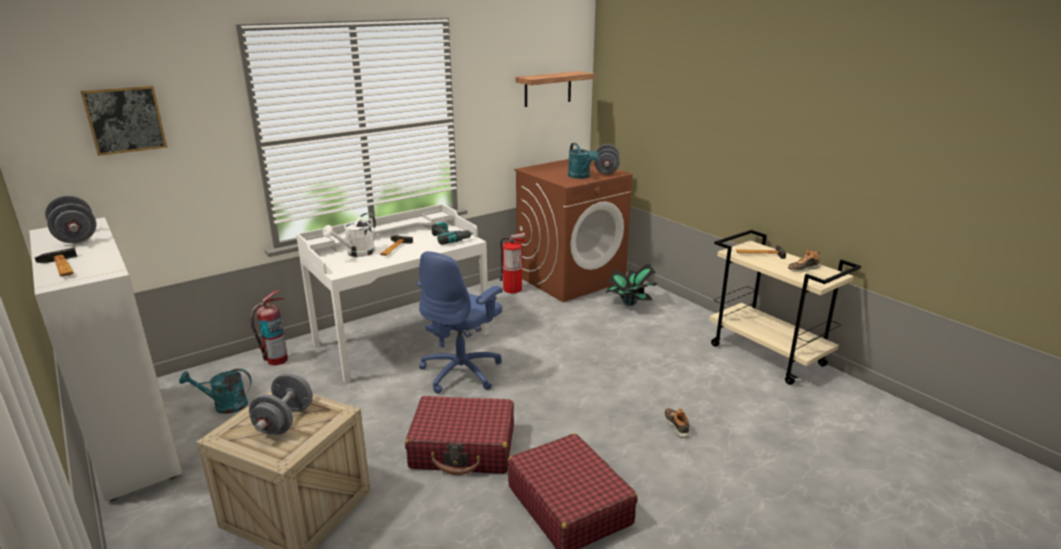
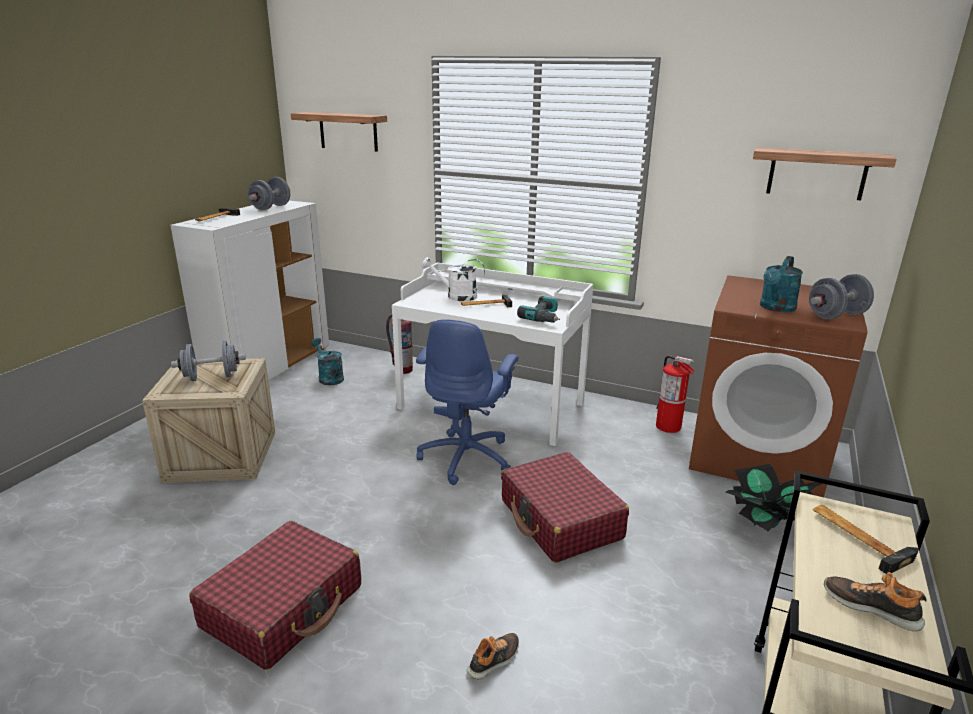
camera: 60 degrees right, 0 degrees up
(125, 120) = (348, 131): picture -> shelf
(462, 372) = (467, 457): blue office chair -> blue office chair turned 75 degrees counterclockwise
(463, 448) = (341, 504): red suitcase -> red suitcase (560, 520)

